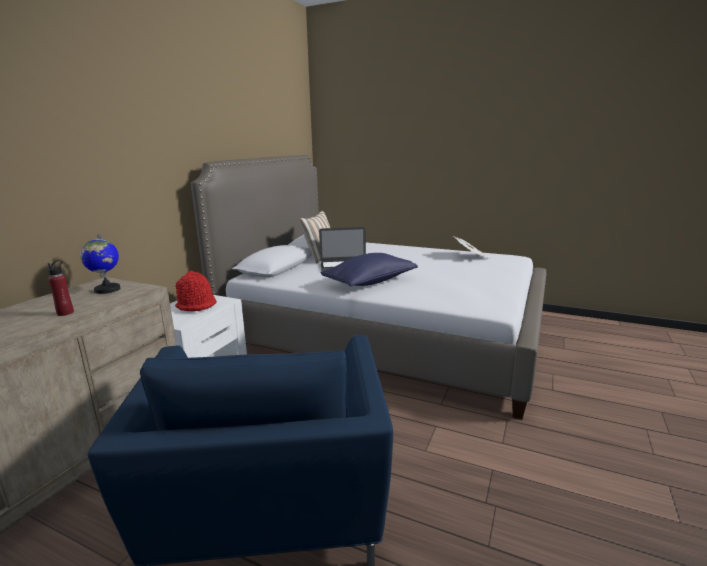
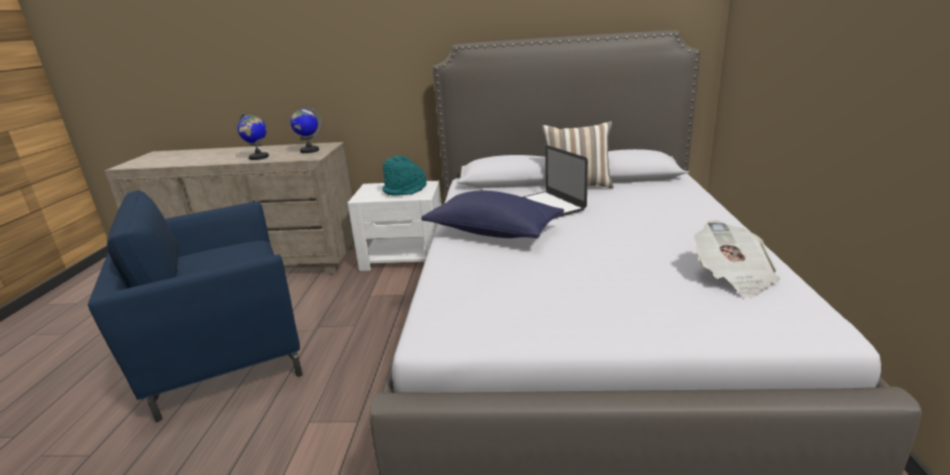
camera: 70 degrees right, 5 degrees up
(65, 313) = (259, 157): red bottle -> globe
(196, 305) = (405, 190): red hat -> turquoise hat

